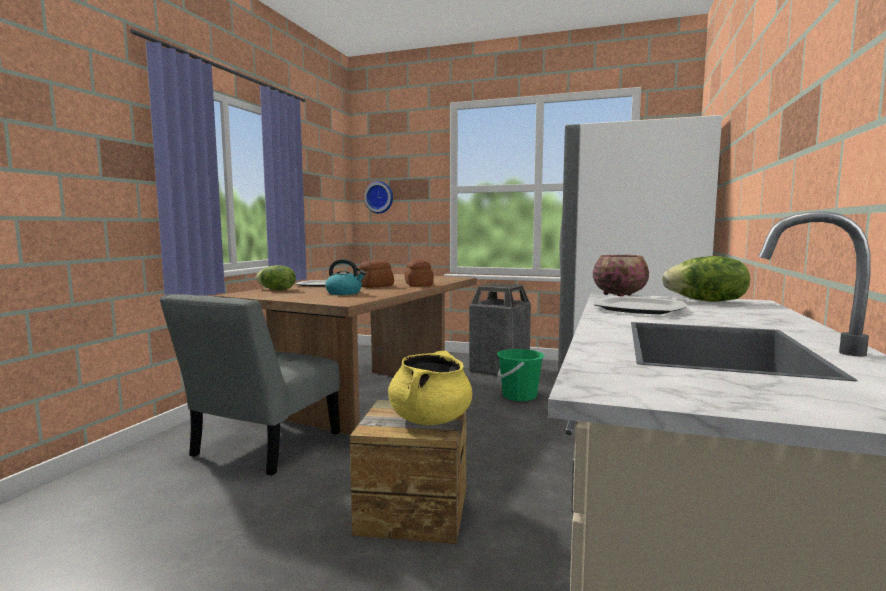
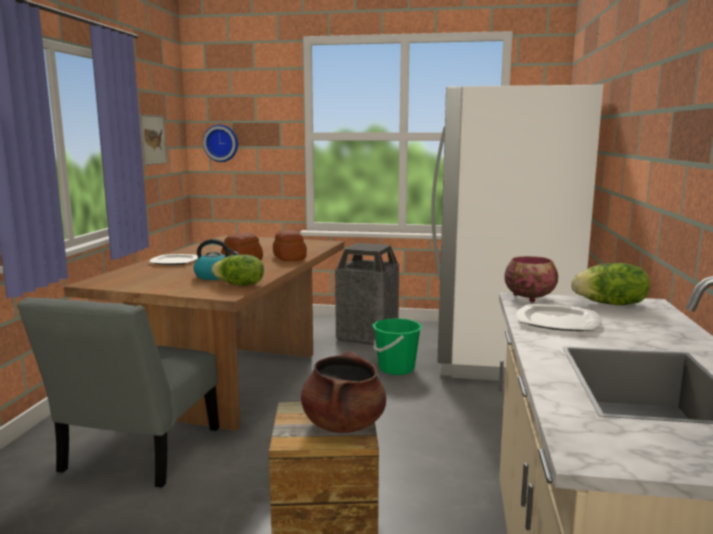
camera: 10 degrees left, 5 degrees up
(276, 290) = (131, 273): lettuce -> lettuce (239, 285)
(317, 190) = (152, 139): none -> picture
(430, 419) = (343, 424): yellow cooking pot -> brown cooking pot

